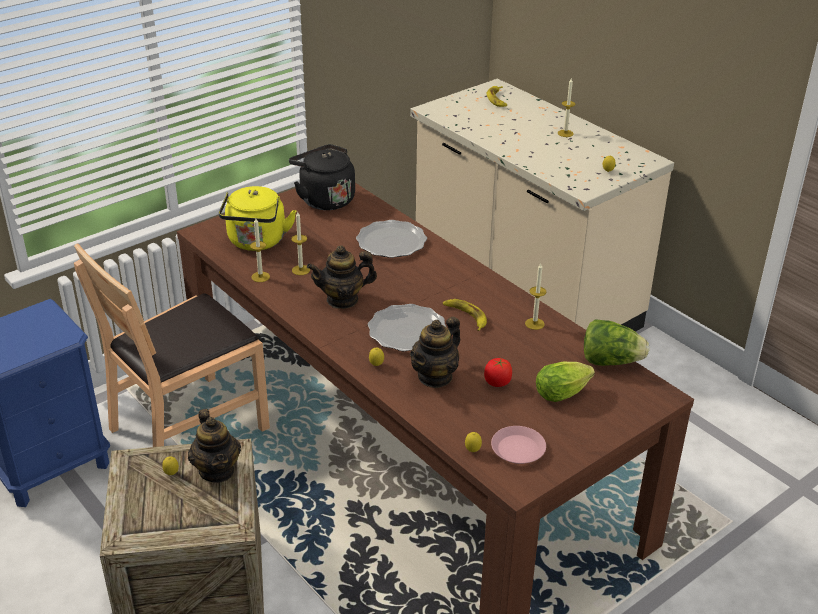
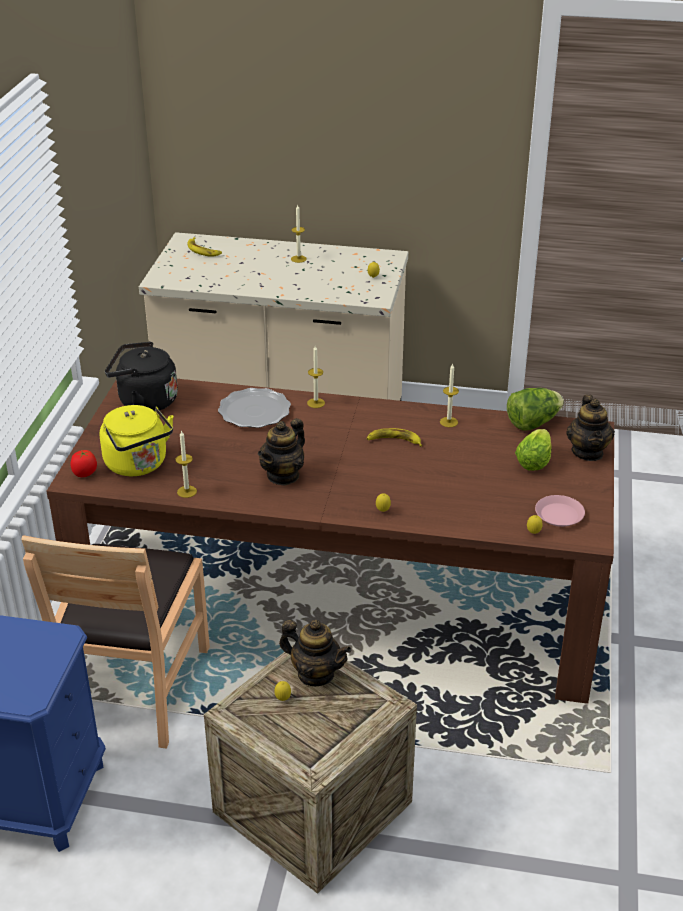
camera: 40 degrees left, 0 degrees up
(301, 270) = (213, 469): candle -> candle (316, 403)
(406, 331) = (367, 474): plate -> none
(435, 376) = (436, 496): teapot -> teapot (588, 452)
(497, 383) = (483, 477): tomato -> tomato (84, 473)

